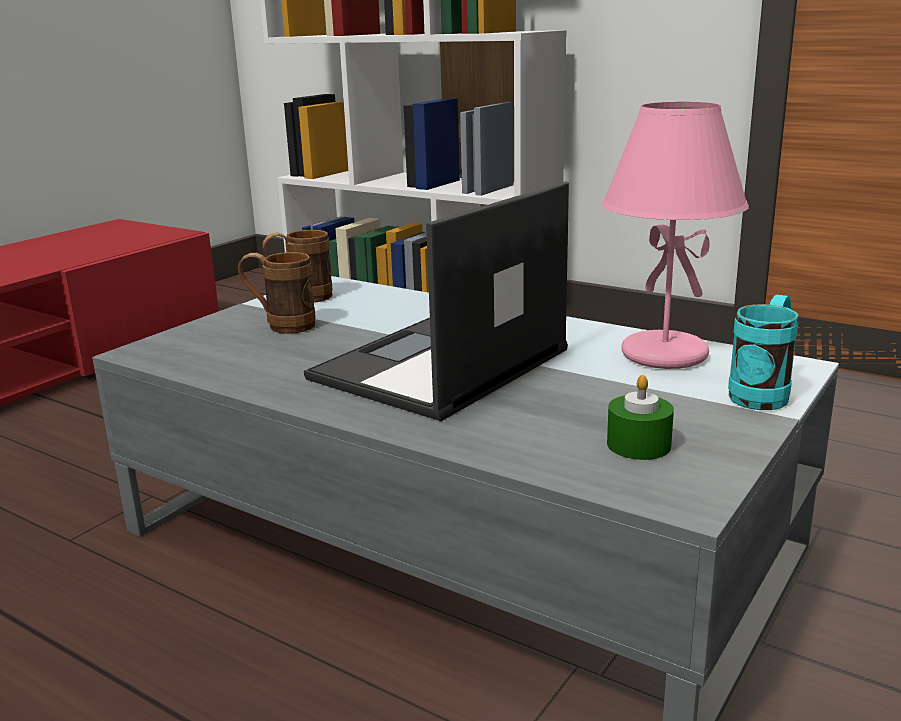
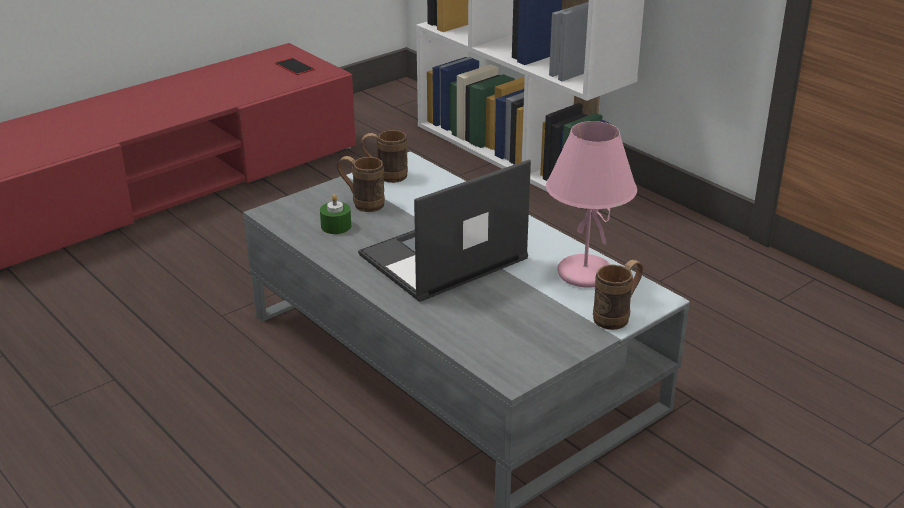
camera: 15 degrees right, 10 degrees up
(131, 233) = (294, 66): none -> phone
(638, 445) = (515, 339): green candle -> green candle (336, 226)
(763, 393) = (617, 316): turquoise mug -> brown mug

